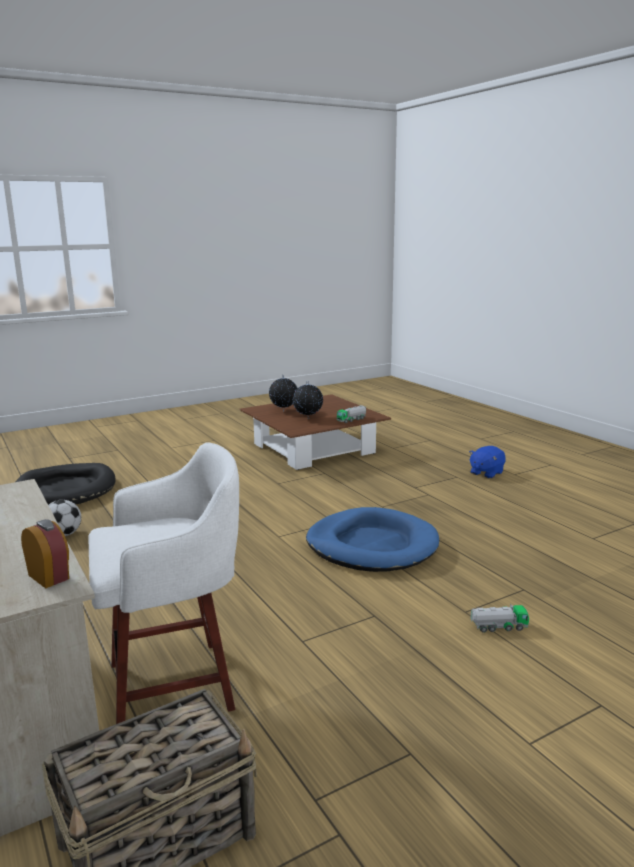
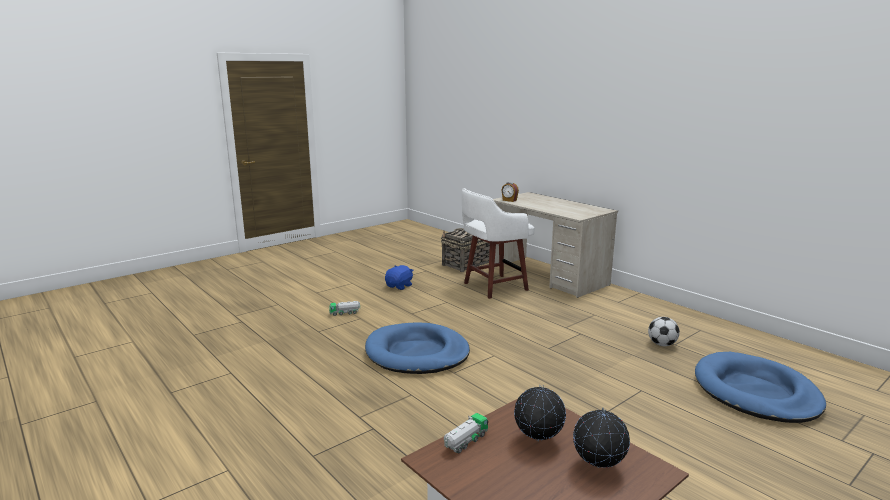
camera: 170 degrees right, 0 degrees up
(66, 489) = (755, 392): black dog bed -> blue dog bed
(486, 473) = (267, 469): blue plush toy -> blue plush toy (399, 286)

